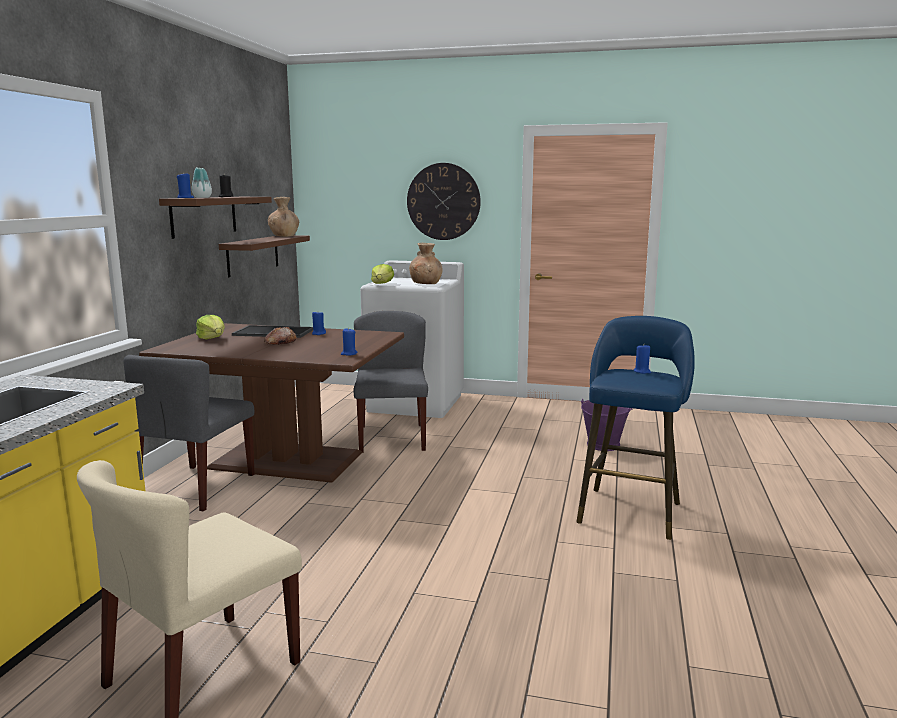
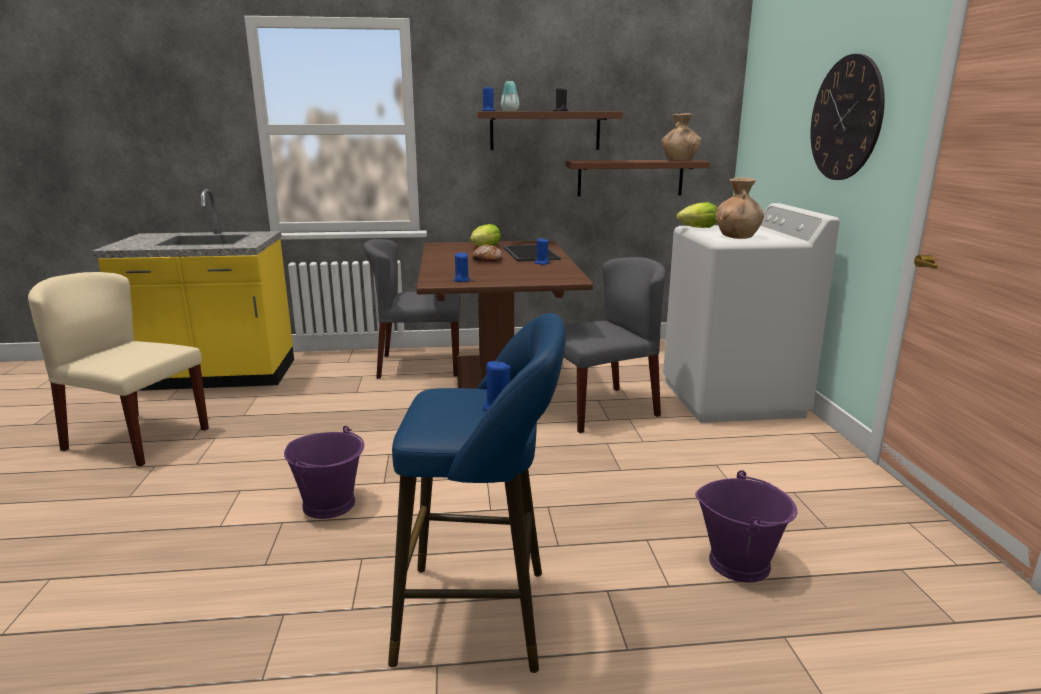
camera: 70 degrees right, 5 degrees up
(470, 549) = (330, 504): none -> purple bucket

